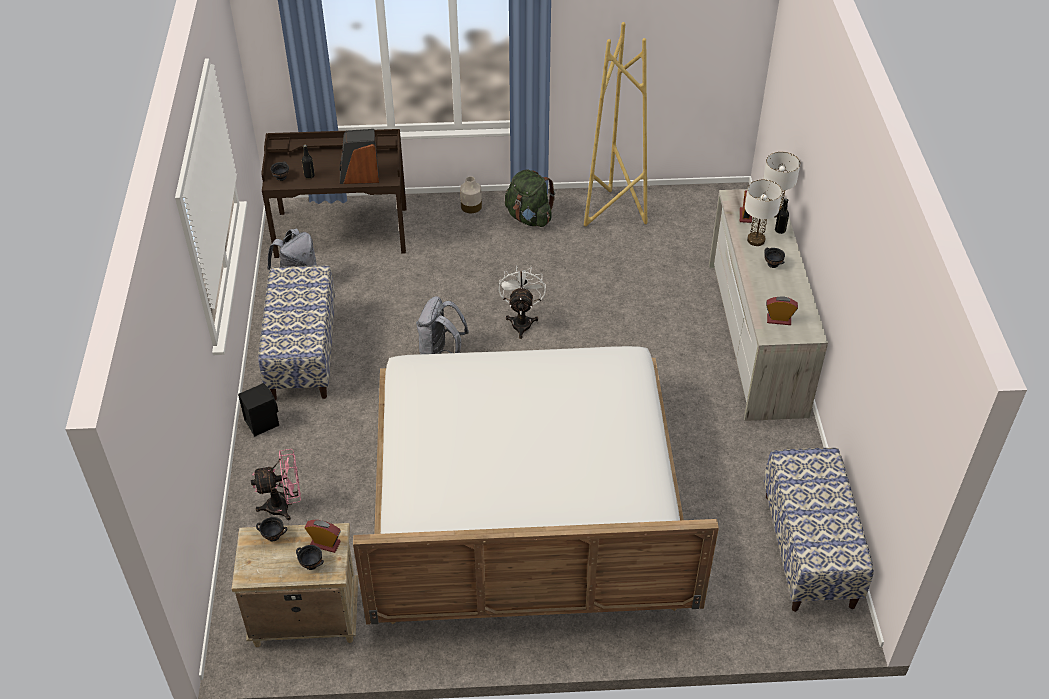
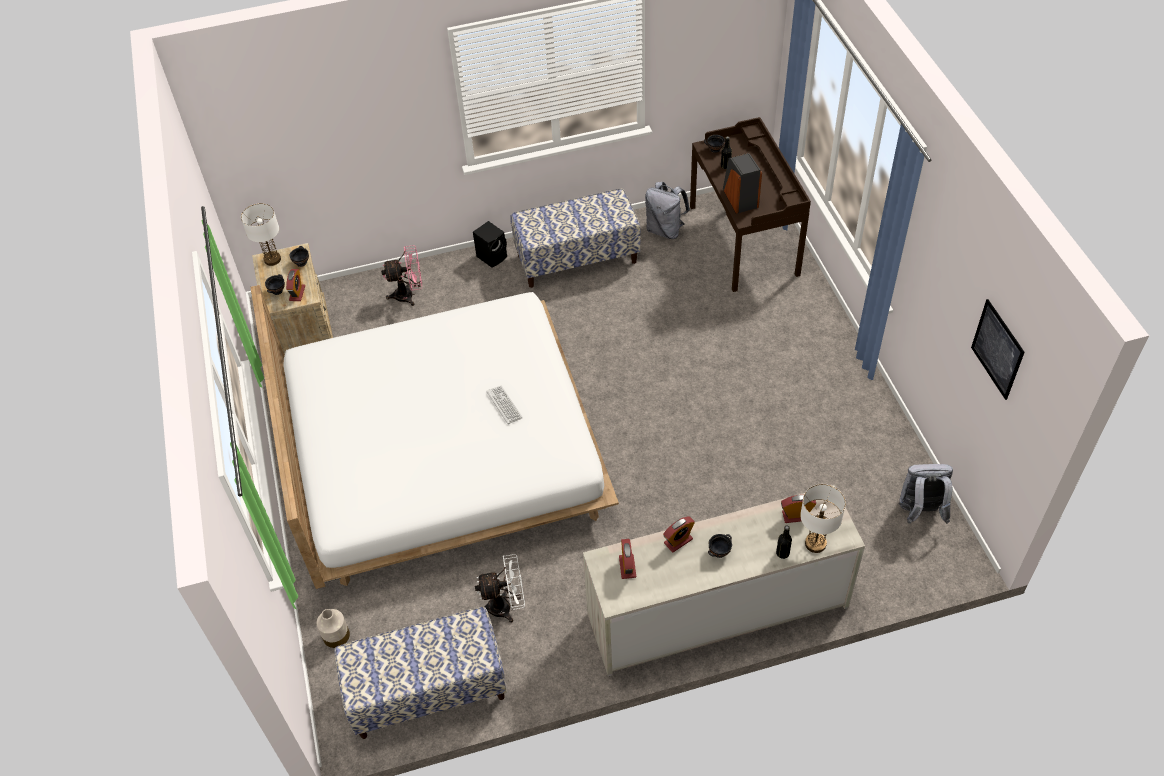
camera: 80 degrees right, 5 degrees up
(284, 506) = (409, 295): pink fan -> pink fan turned 75 degrees counterclockwise
(441, 353) = (607, 350): grey backpack -> grey backpack (920, 511)
(471, 206) = (825, 324): beige vase -> beige vase (335, 635)
(521, 321) = (670, 400): white fan -> white fan (506, 606)
(529, 218) = (829, 374): green backpack -> none
(543, 396) = (504, 405): none -> keyboard
(614, 213) = (870, 446): yellow clothes rack -> none
(686, 30) = (997, 349): none -> picture
(756, 240) = (756, 531): table lamp -> table lamp (272, 259)
(757, 285) = (678, 541): none -> alarm clock

